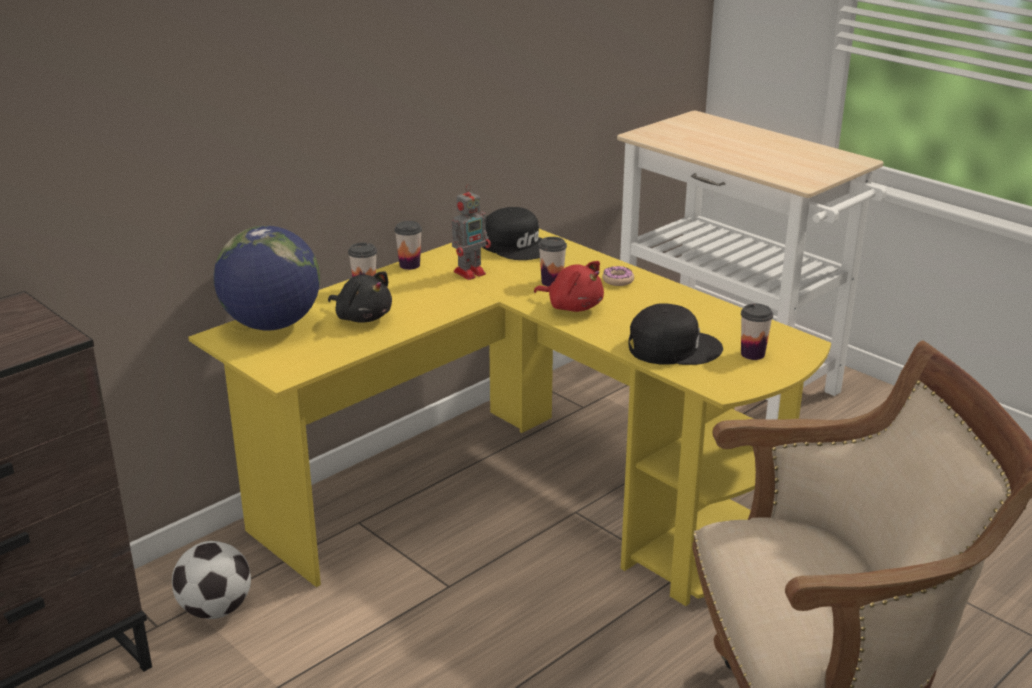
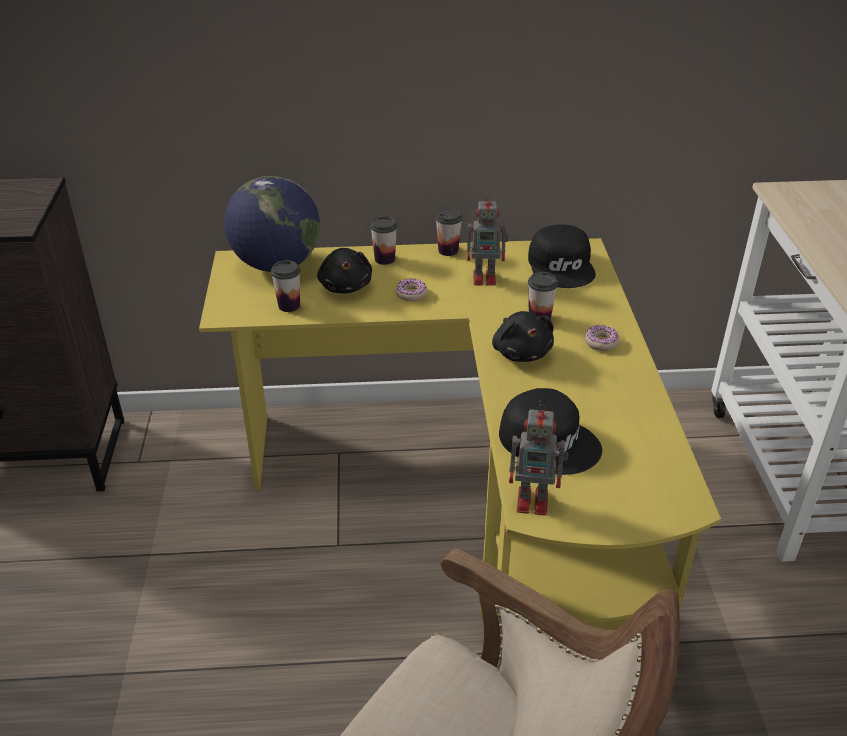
camera: 40 degrees right, 10 degrees up
(216, 609) = (181, 470): football -> none
(428, 303) = (411, 294): none -> donut
(572, 306) = (521, 352): red plush toy -> black plush toy
(716, 382) = (534, 501): none -> toy robot
(752, 354) = (615, 488): cup -> cup (289, 306)

